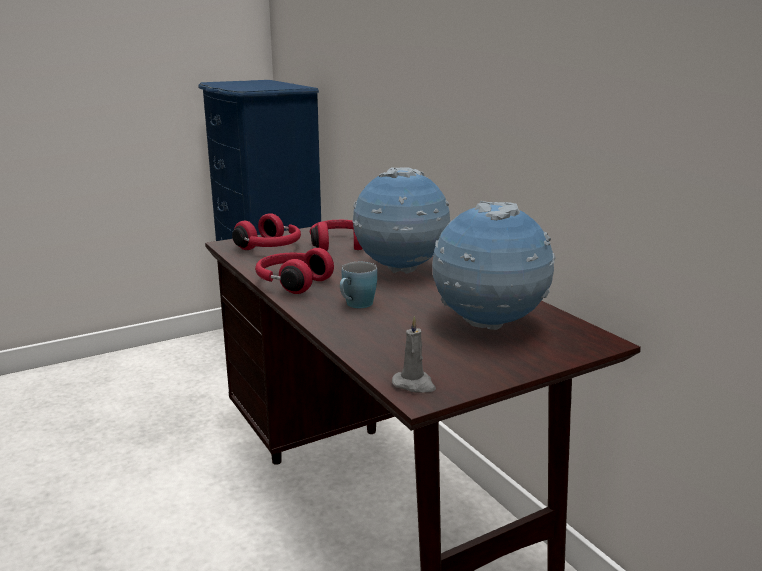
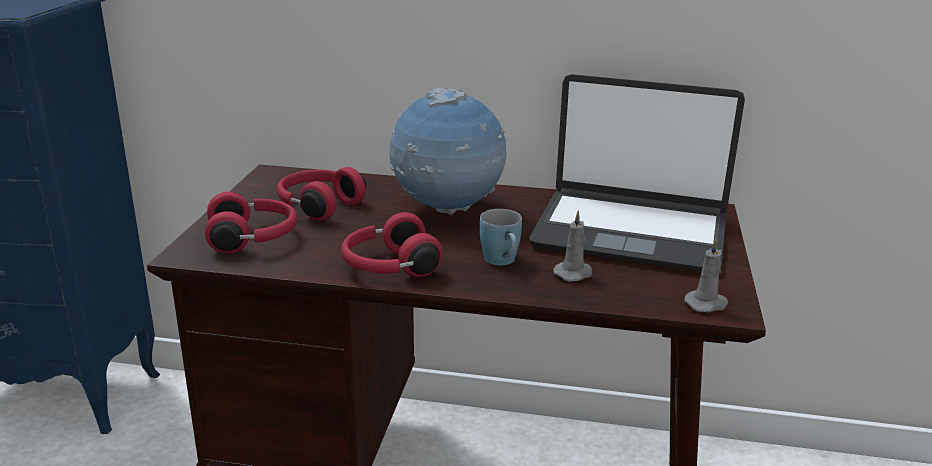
camera: 50 degrees left, 5 degrees up
(379, 329) = (574, 273): none -> grey candle
(488, 326) = (630, 232): globe -> laptop

